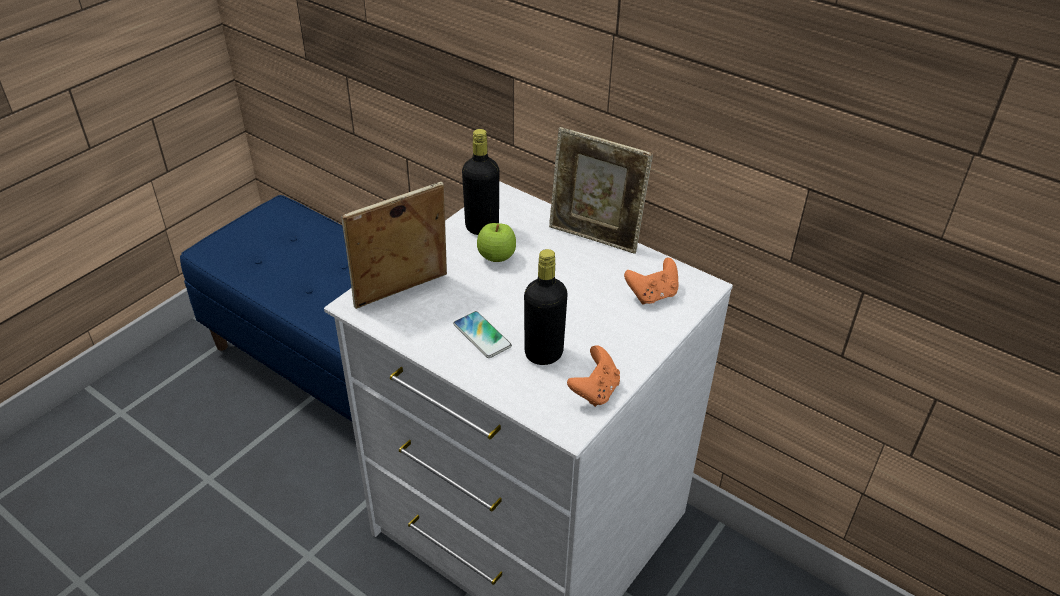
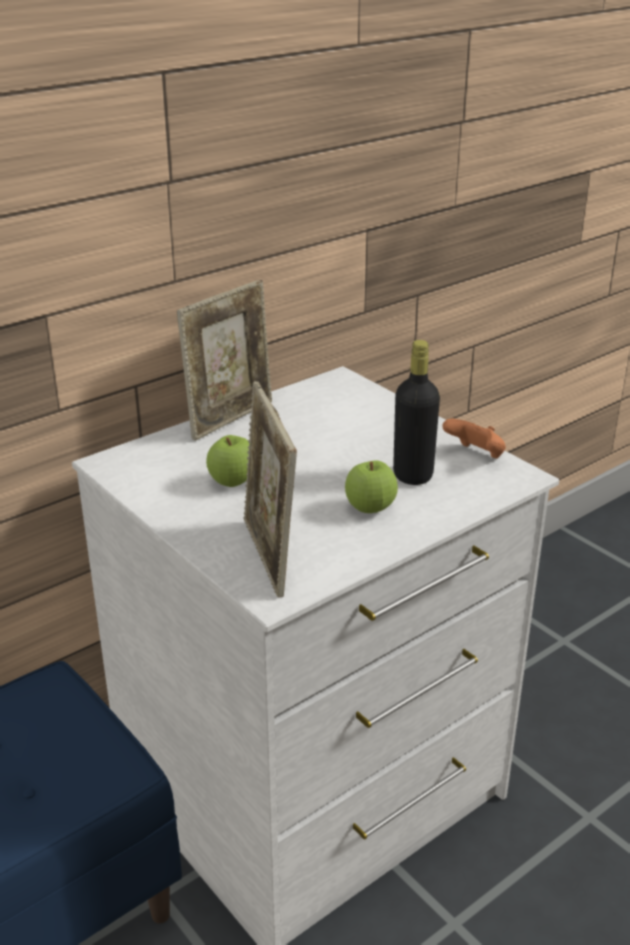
camera: 75 degrees left, 10 degrees down
(482, 227) = (165, 484): black bottle -> none
(482, 335) = (370, 508): phone -> apple
(652, 295) = (343, 404): orange game controller -> none

